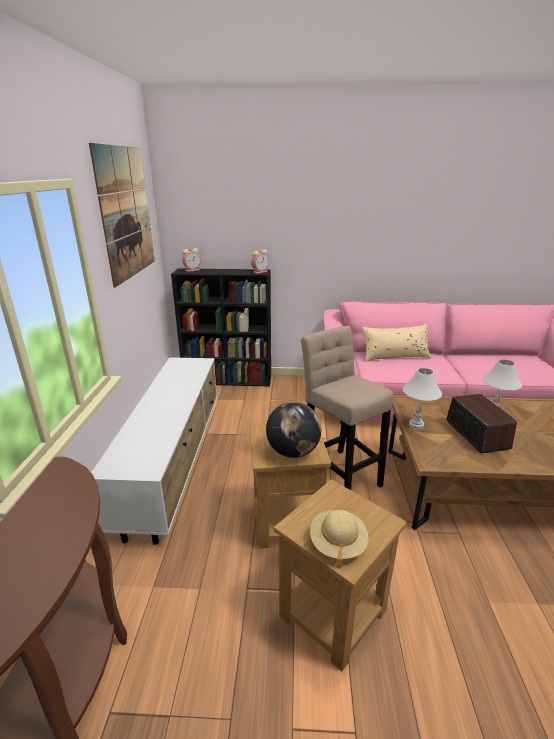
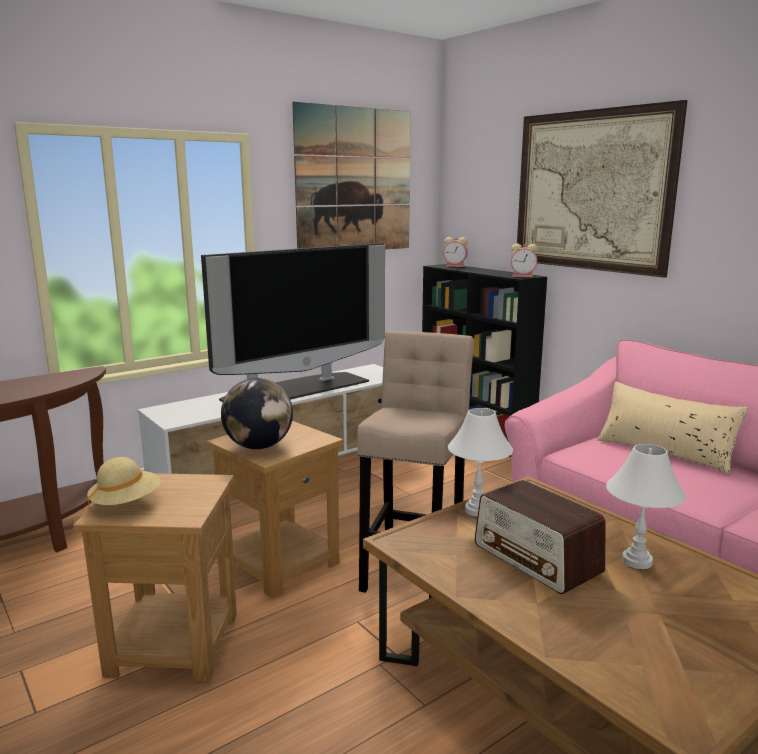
camera: 50 degrees right, 10 degrees down
(170, 399) = (296, 389): none -> television
(297, 212) = (591, 191): none -> picture
(476, 434) = (537, 559): radio -> radio turned 105 degrees clockwise

